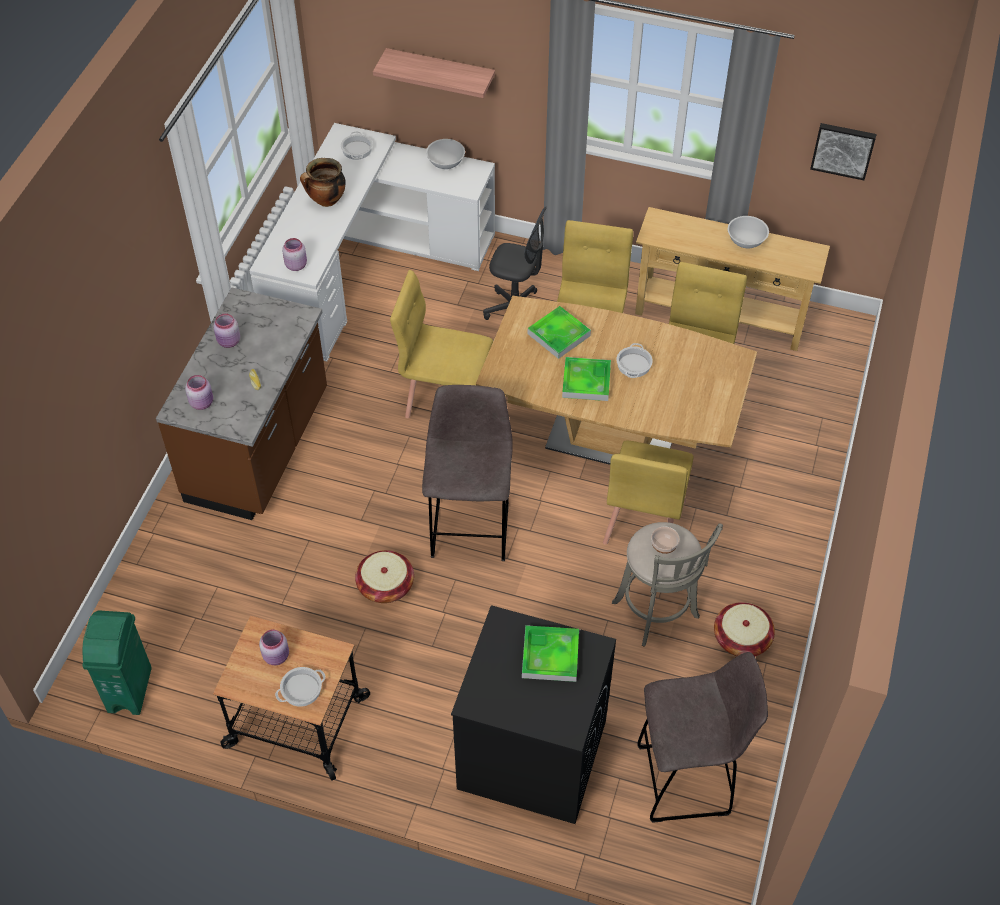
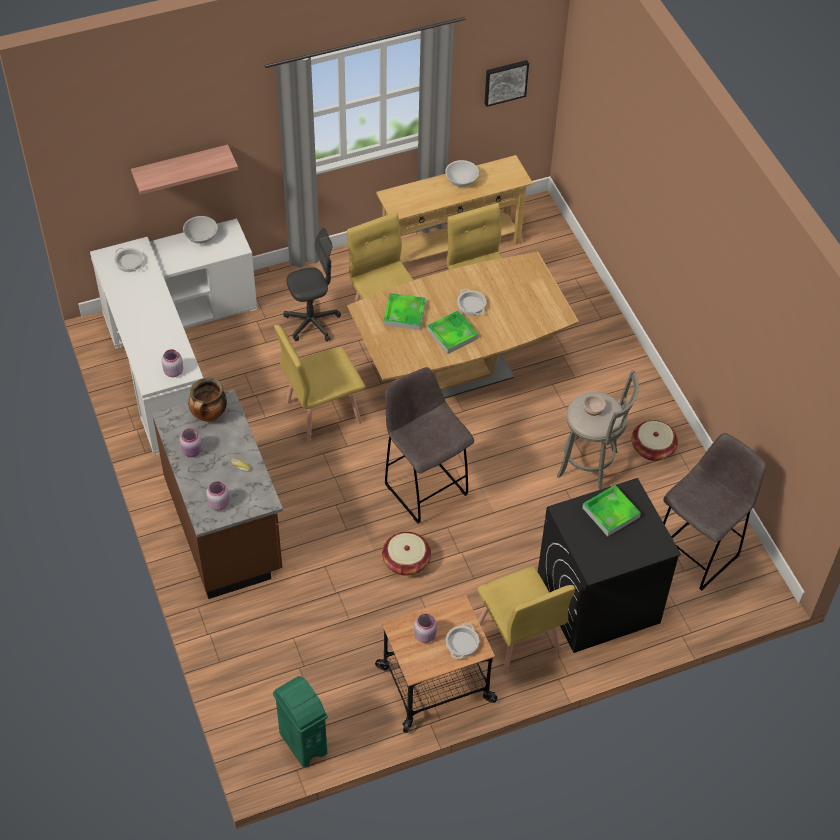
camera: 40 degrees left, 0 degrees up
(326, 201) = (146, 313): cooking pot -> cooking pot (209, 415)
(643, 522) = (529, 414): yellow chair -> yellow chair (517, 639)

